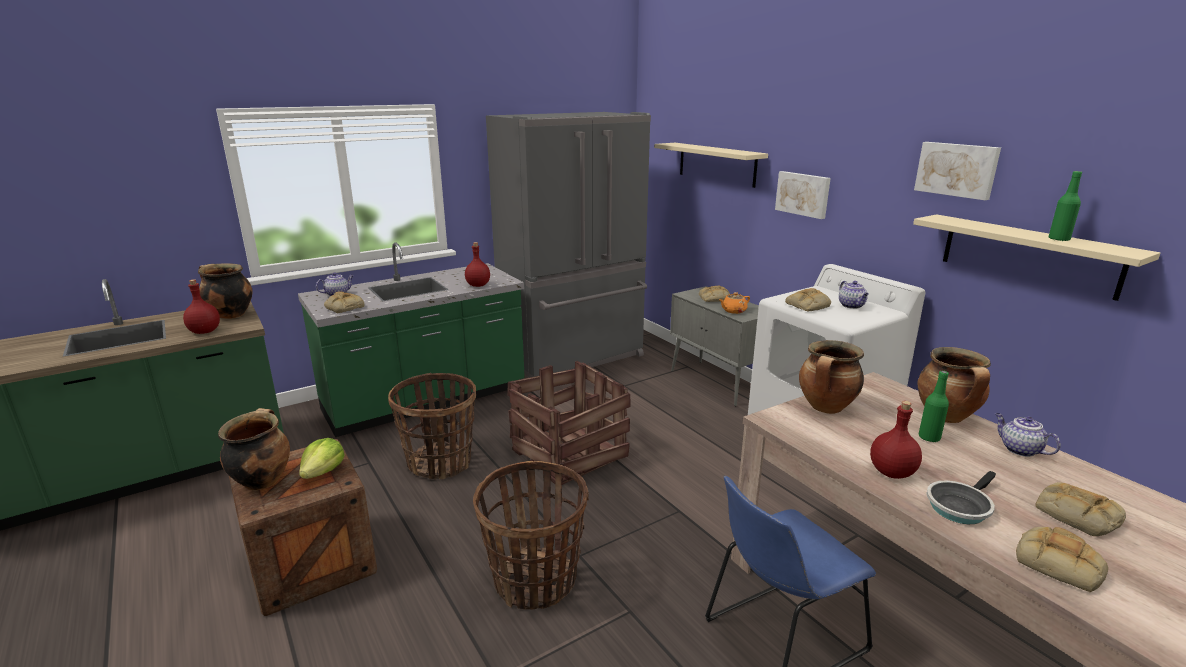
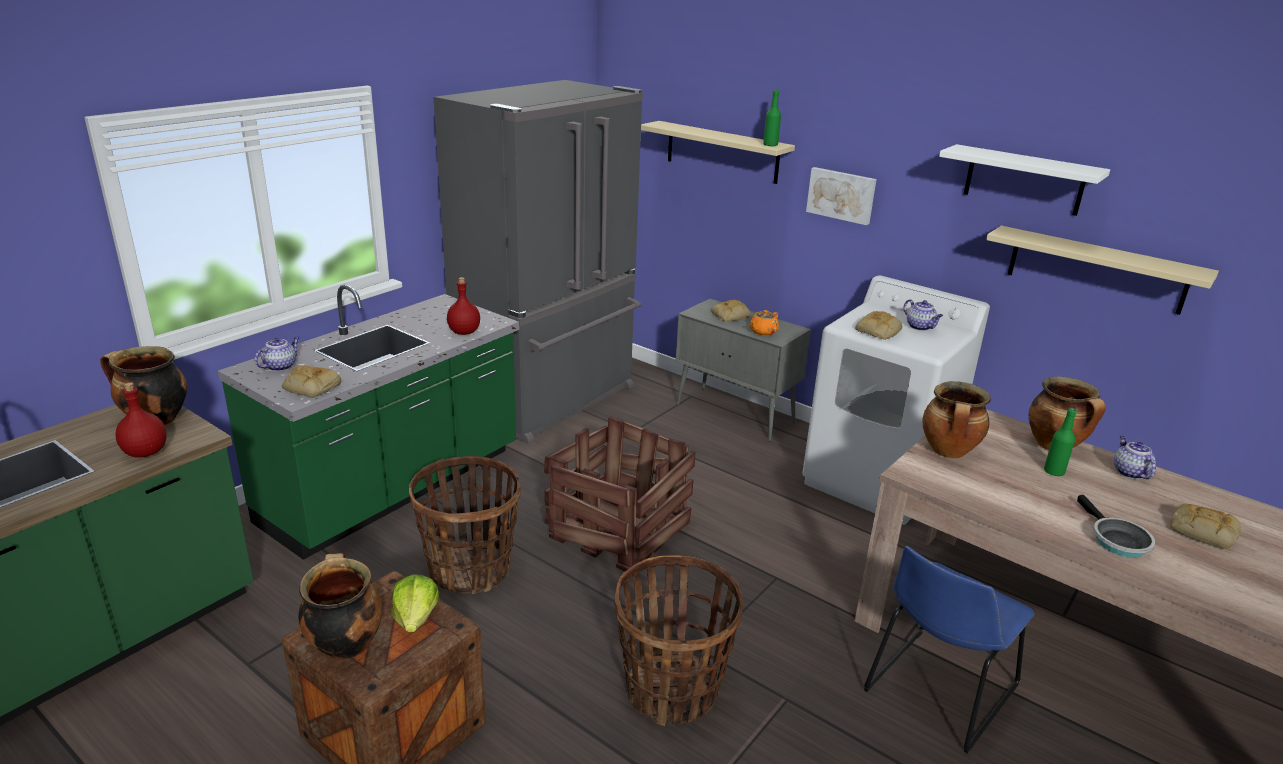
camera: 20 degrees left, 5 degrees up
(892, 472) = (1046, 515): red bottle -> none
(957, 169) = (1024, 180): picture -> white shelf
(959, 506) = (1116, 540): frying pan -> frying pan turned 45 degrees counterclockwise
(1019, 449) = (1129, 472): teapot -> teapot turned 45 degrees clockwise
(1059, 239) = (1132, 258): green bottle -> green bottle (770, 145)
(1060, 564) = (1213, 580): bread -> none

